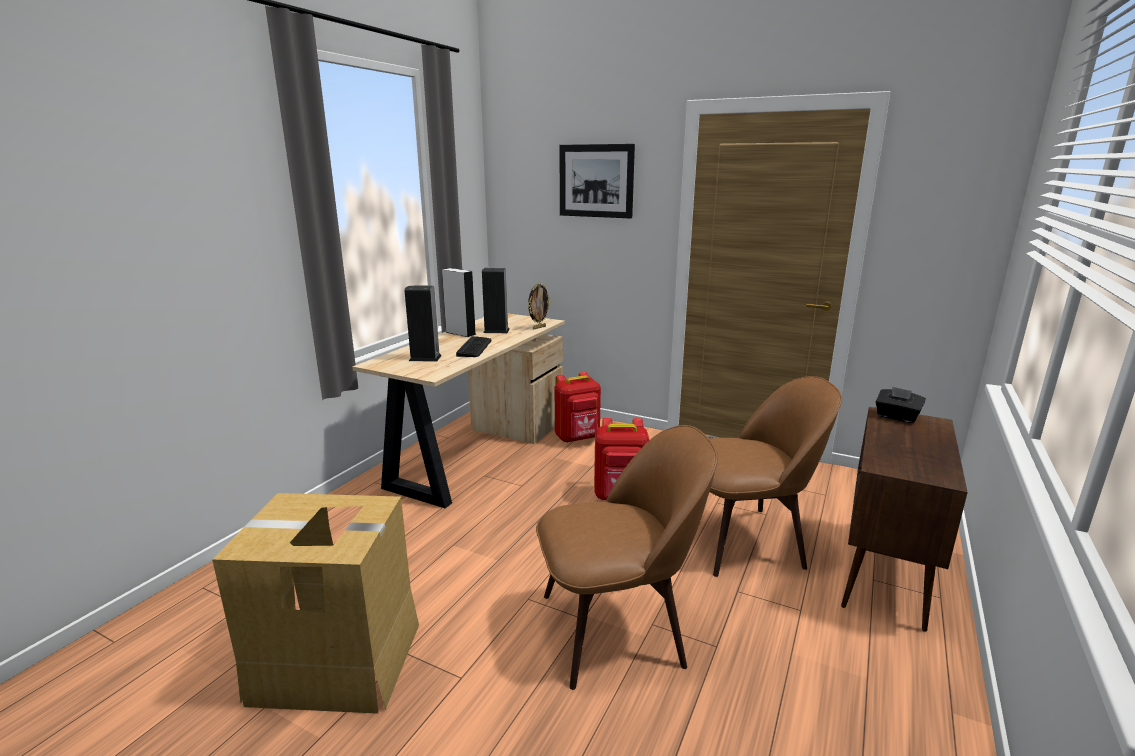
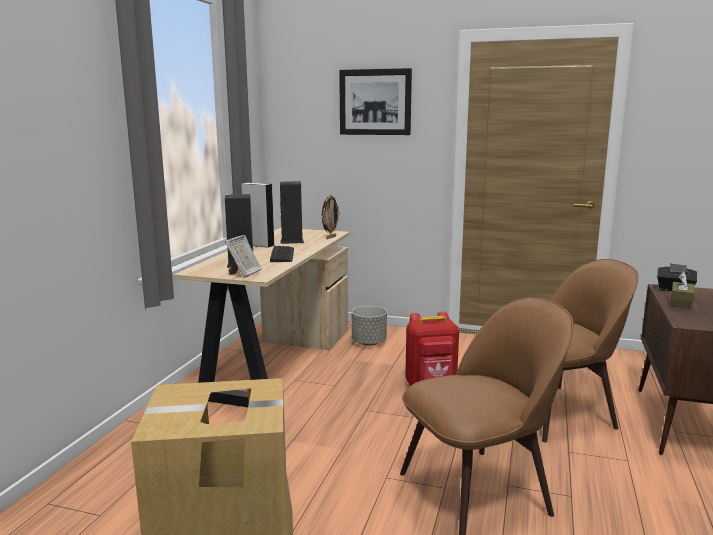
camera: 10 degrees left, 5 degrees down
(420, 370) = (244, 274): none -> picture frame
(578, 438) = (369, 342): red backpack -> grey planter
(893, 435) = (681, 302): none -> brown tissue box

